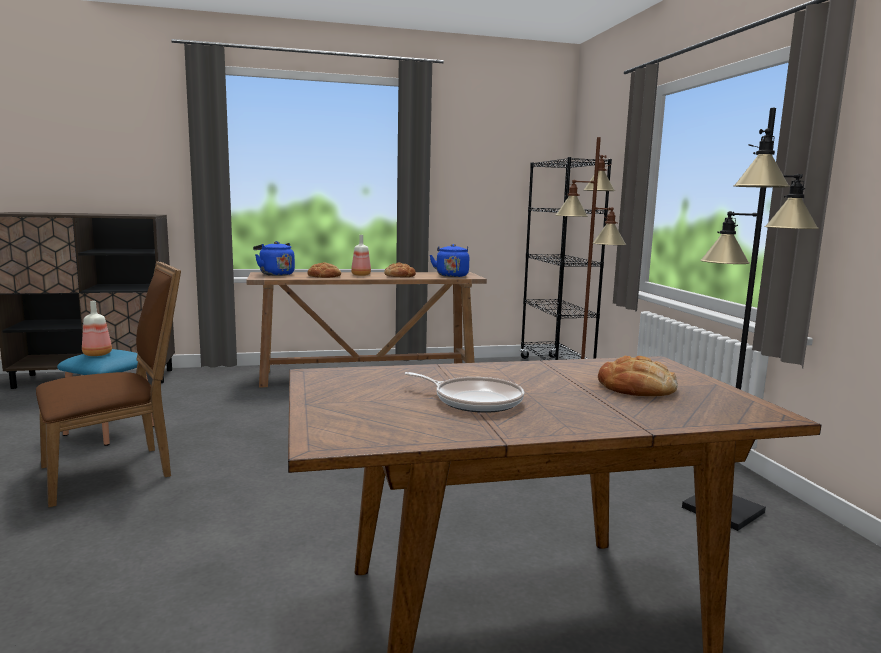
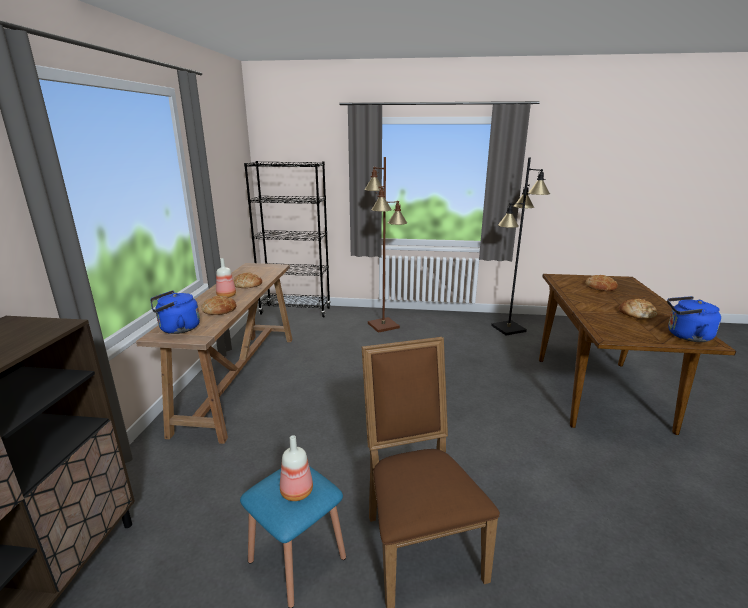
camera: 70 degrees left, 10 degrees up
(451, 275) = (262, 270): blue kettle -> blue kettle (686, 336)
(474, 400) = (636, 313): frying pan -> bread

